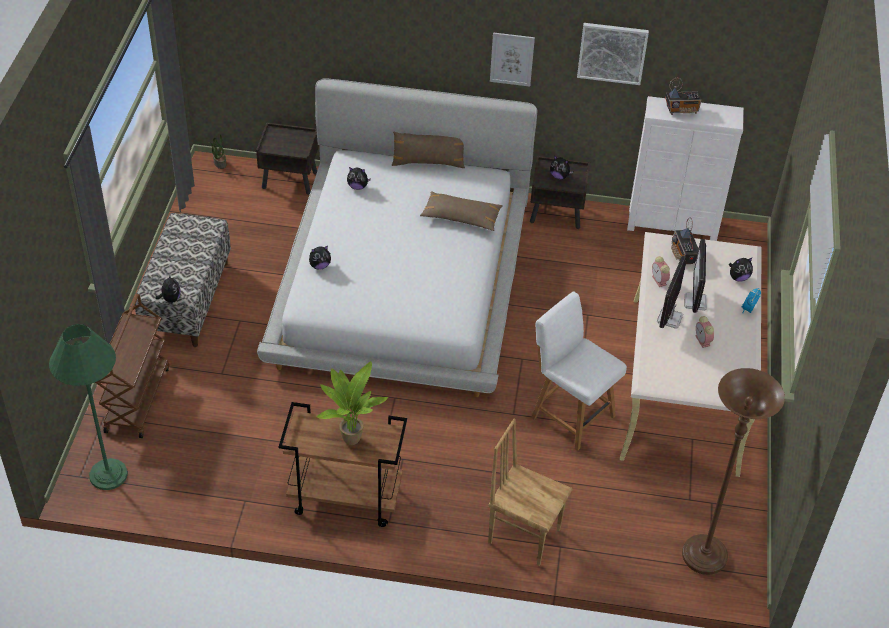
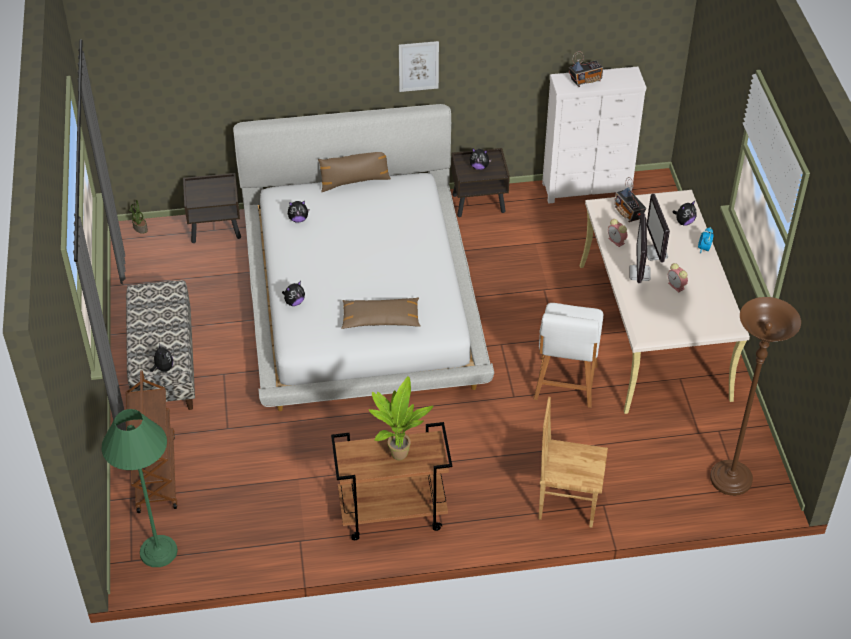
camera: 15 degrees left, 0 degrees up
(461, 217) = (407, 225): brown pillow -> brown pillow (380, 319)
(570, 415) = (565, 384): white chair -> white chair turned 105 degrees counterclockwise
(612, 52) = (512, 40): picture -> none

